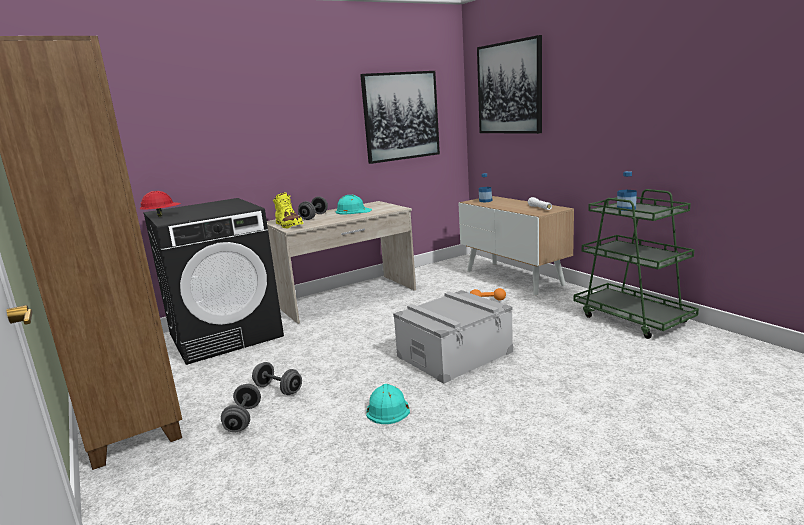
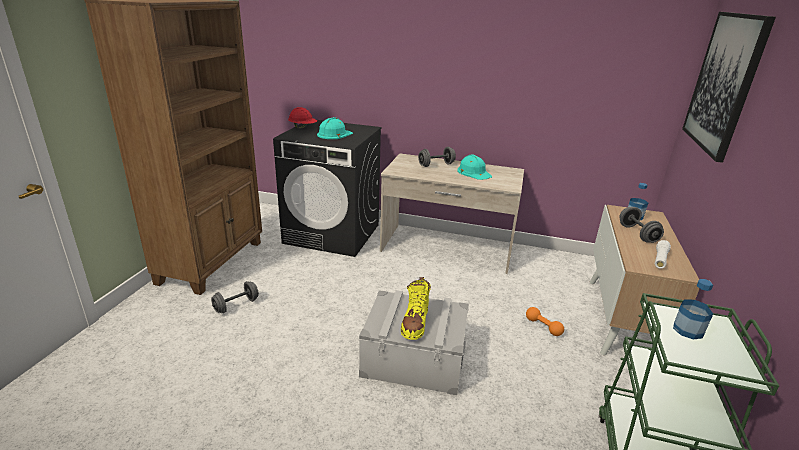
camera: 45 degrees right, 10 degrees up
(278, 389) = (282, 298): grey dumbbell -> grey dumbbell (637, 234)
(289, 225) = (400, 166): yellow boot -> yellow boot (415, 323)
(387, 408) = (297, 364): turquoise hard hat -> turquoise hard hat (334, 134)
(401, 116) = (582, 84): picture -> none

